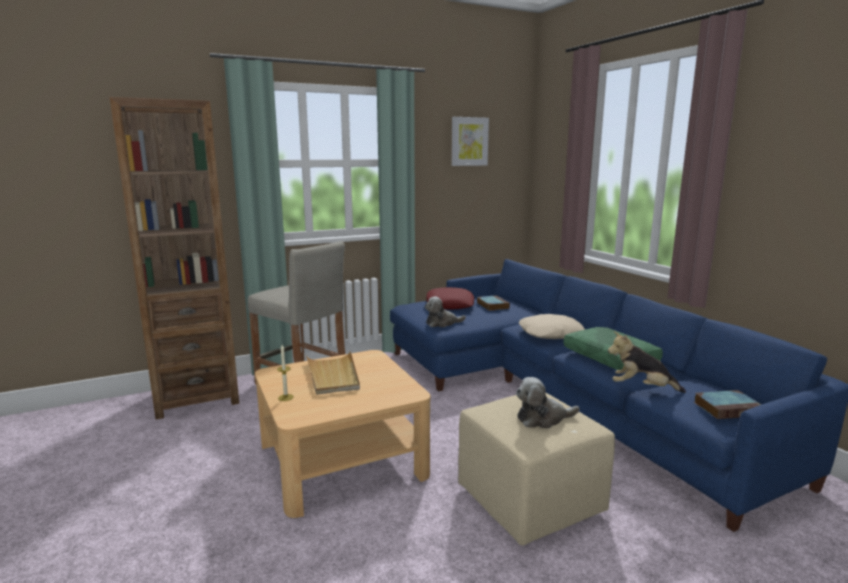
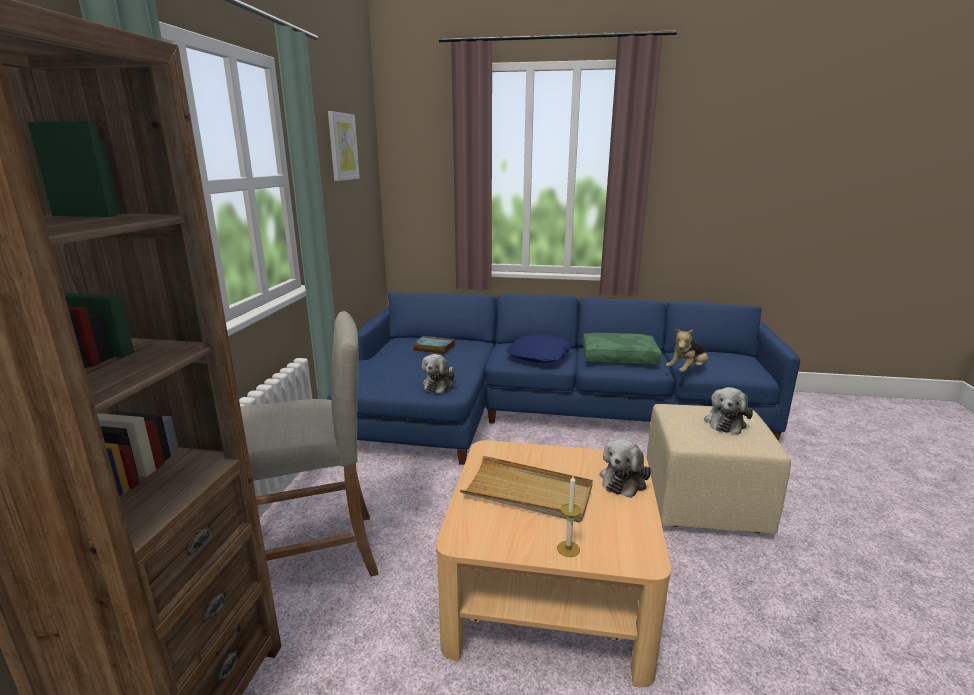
camera: 55 degrees left, 5 degrees up
(383, 397) = (624, 480): none -> plush toy
(450, 304) = (393, 362): red pillow -> none
(551, 334) = (539, 355): beige pillow -> blue pillow
(728, 408) = (741, 362): book -> none

